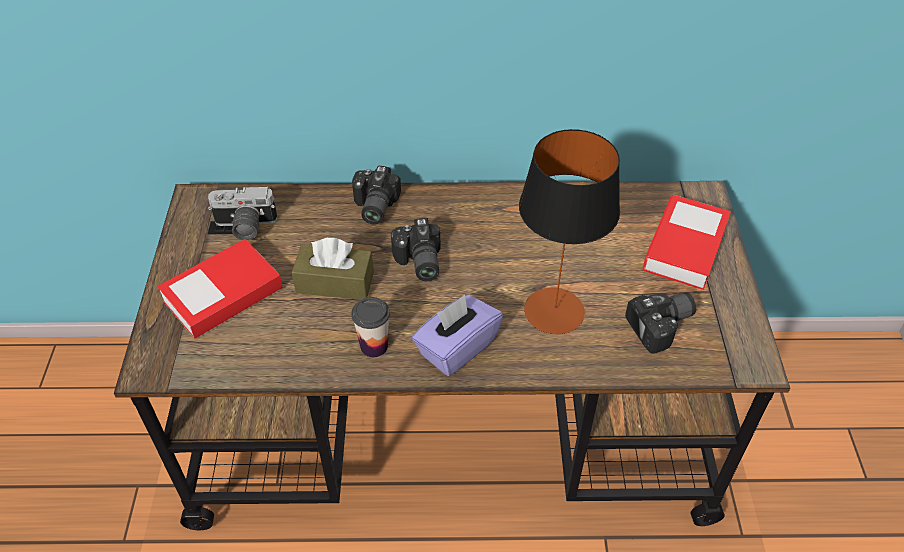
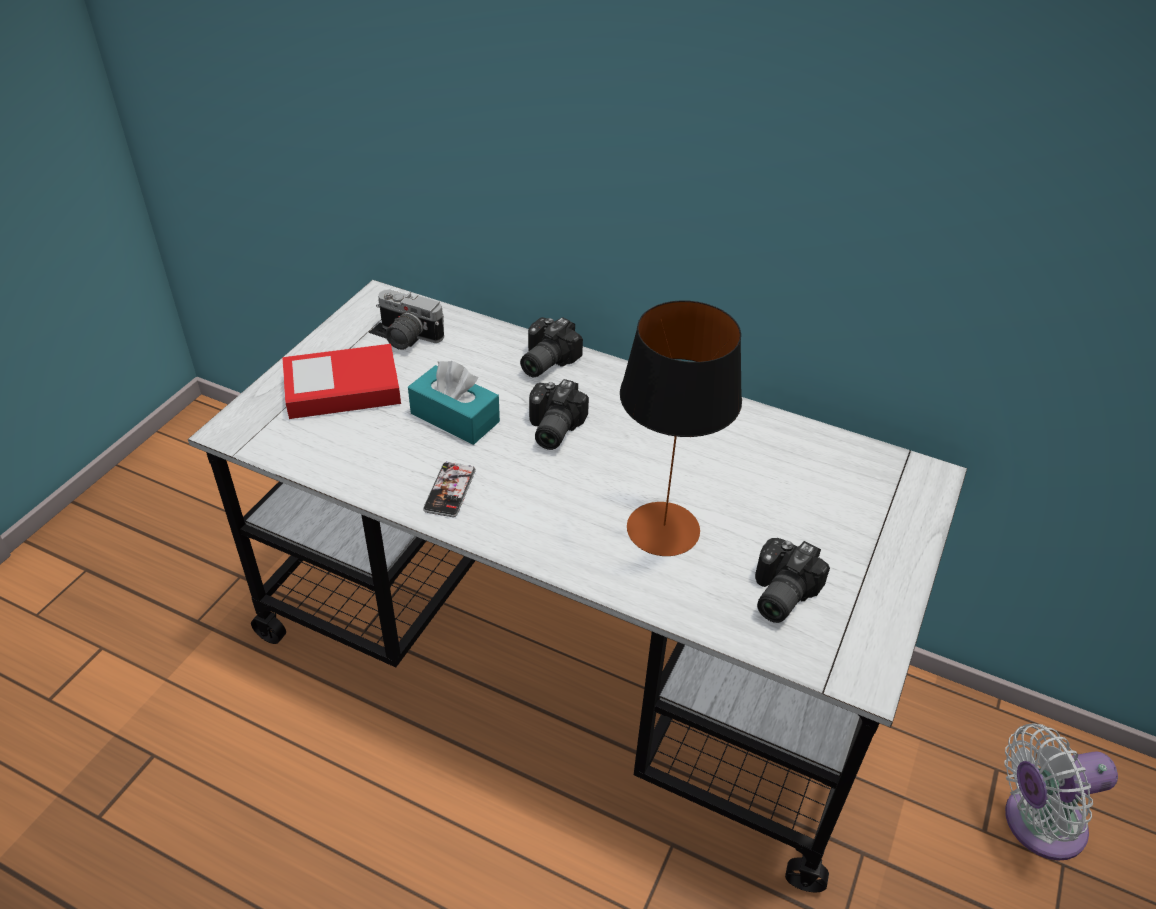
camera: 25 degrees right, 5 degrees down
(335, 282) = (455, 417): brown tissue box -> turquoise tissue box
(374, 346) = (450, 490): cup -> phone
(450, 429) = (569, 653): brown desk -> white desk
(456, 348) = (531, 524): purple tissue box -> none
(663, 327) = (778, 593): camera -> camera turned 120 degrees clockwise
(684, 247) = (865, 521): book -> none
(820, 408) = (1036, 823): none -> white fan

